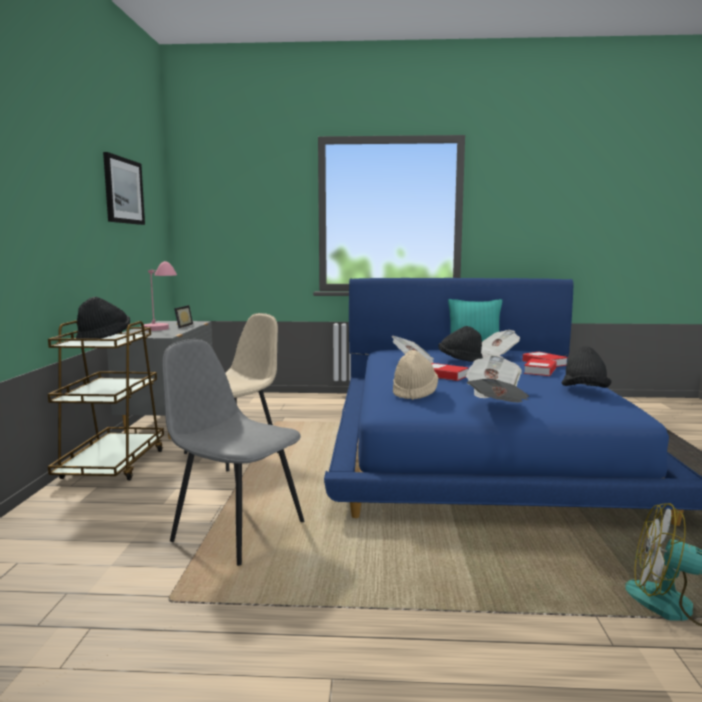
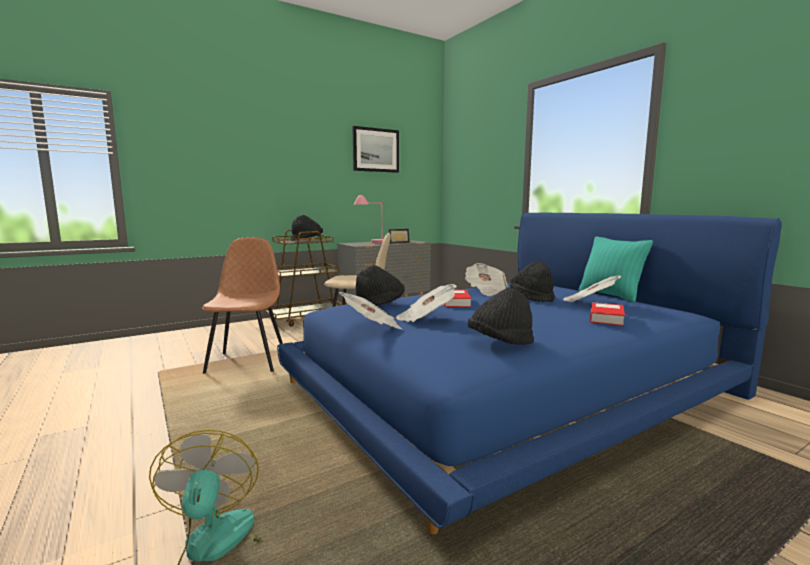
camera: 55 degrees right, 0 degrees up
(236, 530) = (247, 361): grey chair -> brown chair
(414, 393) = (379, 305): beige hat -> black hat
(540, 371) = (557, 321): book -> none

